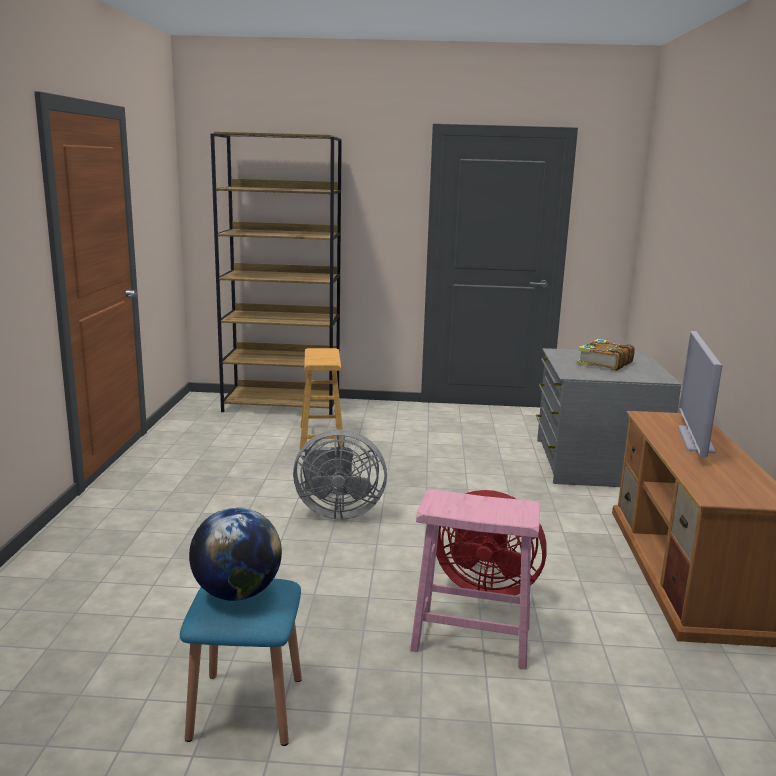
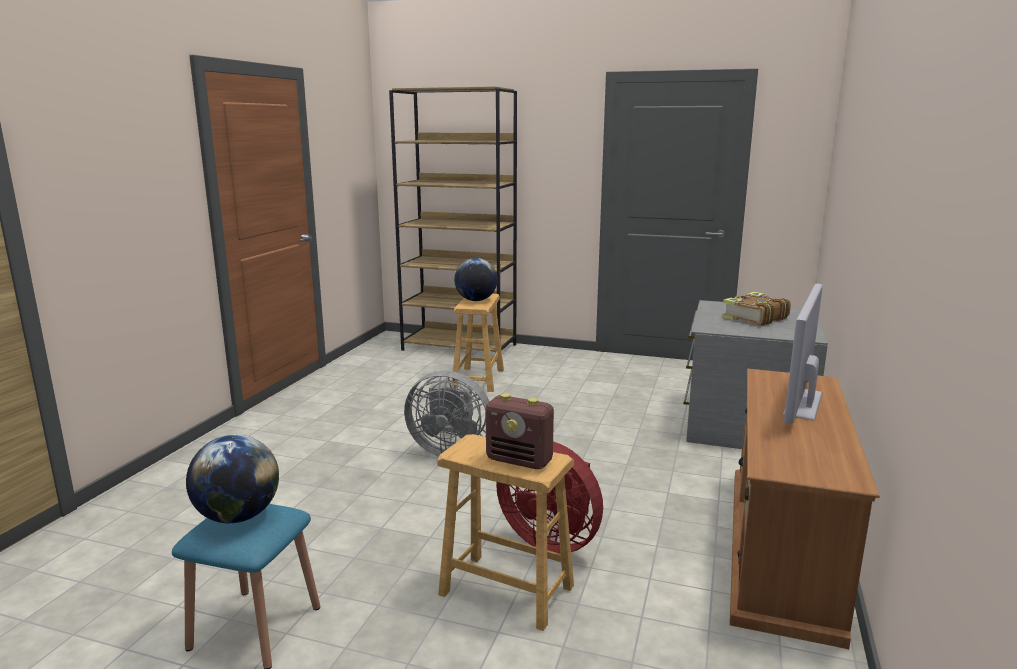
camera: 15 degrees right, 0 degrees up
(320, 356) = (476, 300): none -> globe
(471, 637) = (506, 590): pink stool -> brown stool
(497, 510) = (520, 461): none -> radio

